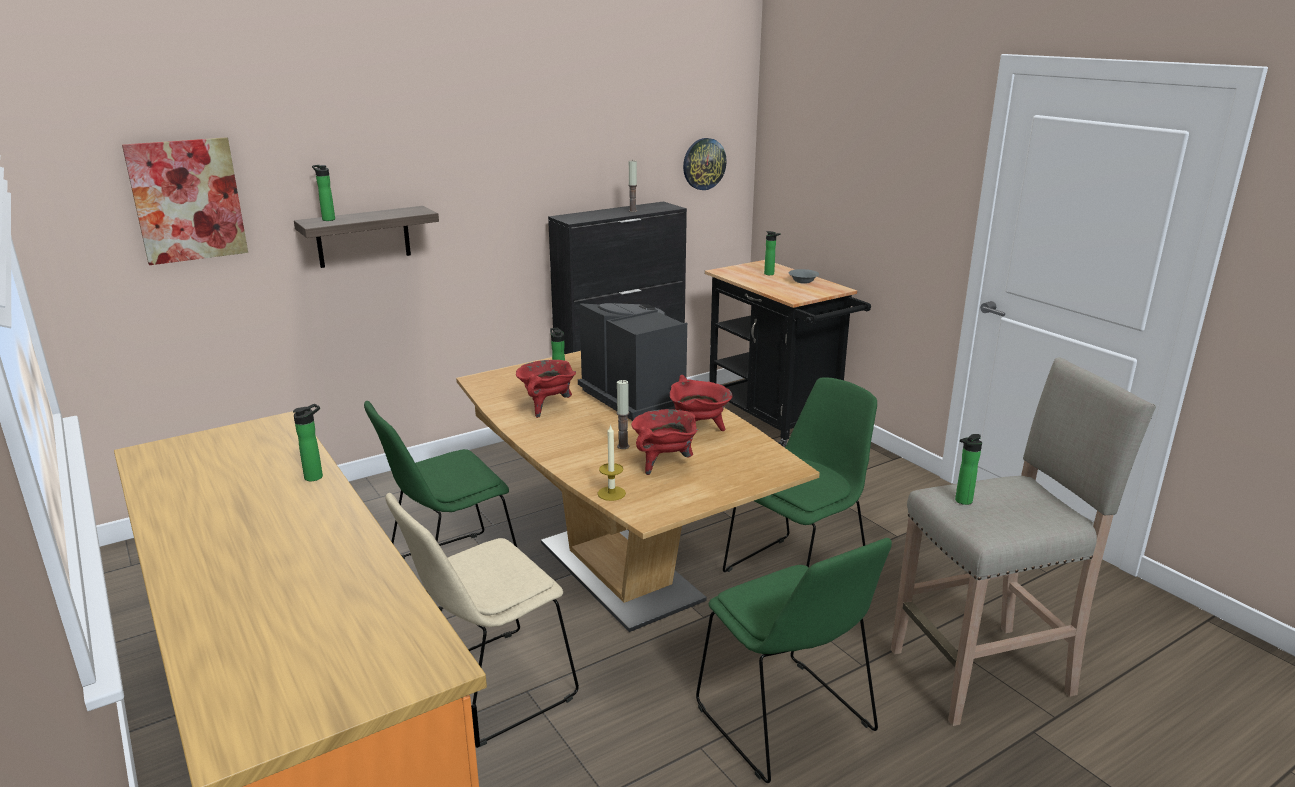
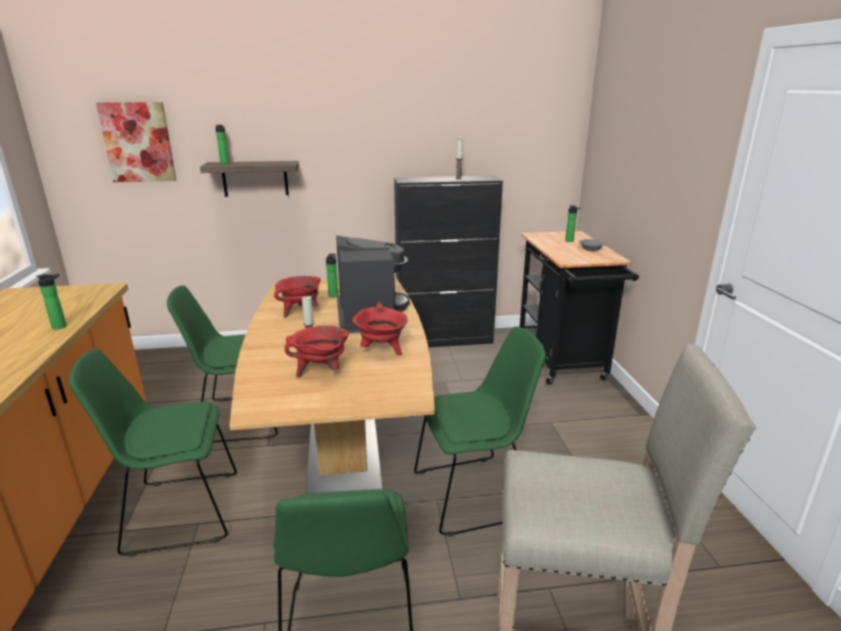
camera: 25 degrees right, 0 degrees up
(488, 688) = (177, 512): beige chair -> green chair
(611, 493) = (253, 386): candle -> none
(703, 164) = (535, 148): wall clock -> none
(961, 501) = (541, 475): bottle -> none

